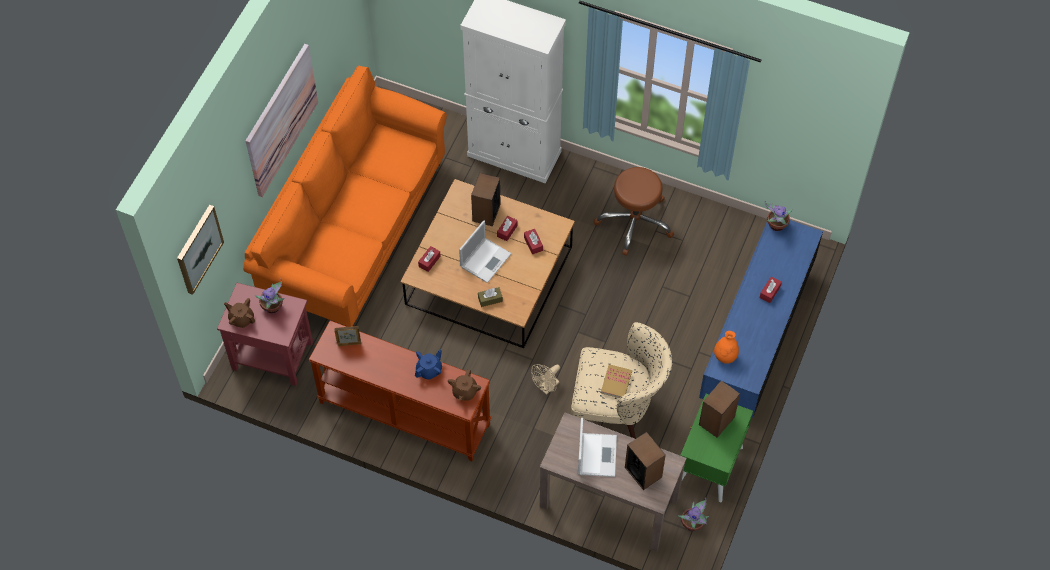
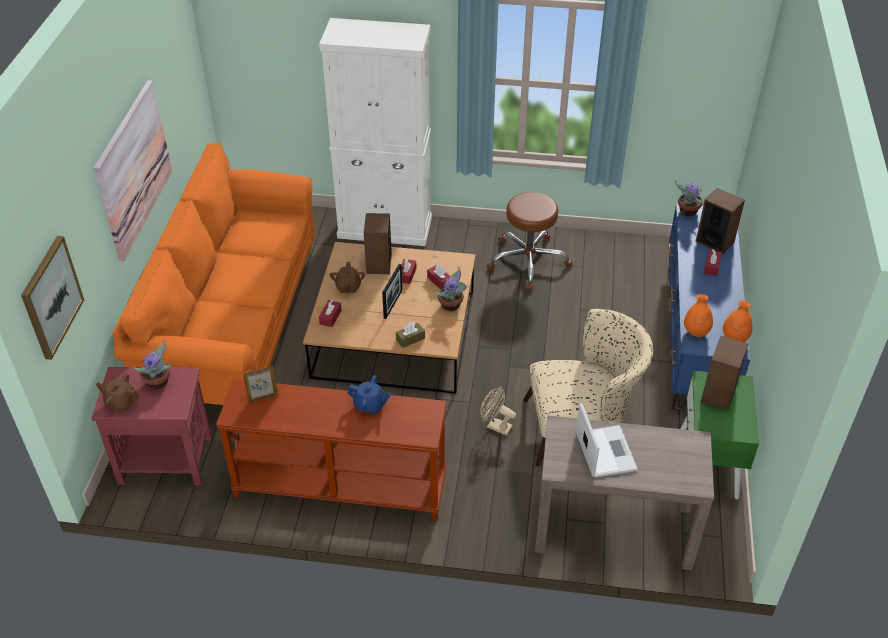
camera: 15 degrees left, 15 degrees down
(429, 370) = (370, 405): blue teapot -> blue teapot turned 75 degrees clockwise
(464, 392) = (420, 419): brown teapot -> brown teapot (348, 287)
(486, 259) = (393, 304): laptop -> picture frame
(546, 388) = (495, 426): beige fan -> beige fan turned 90 degrees clockwise
(616, 382) = (585, 385): book -> none
(643, 472) = (668, 457): speaker -> speaker (715, 241)
(693, 524) = (719, 529): potted plant -> potted plant (451, 305)
(755, 371) = (734, 338): none -> orange vase

